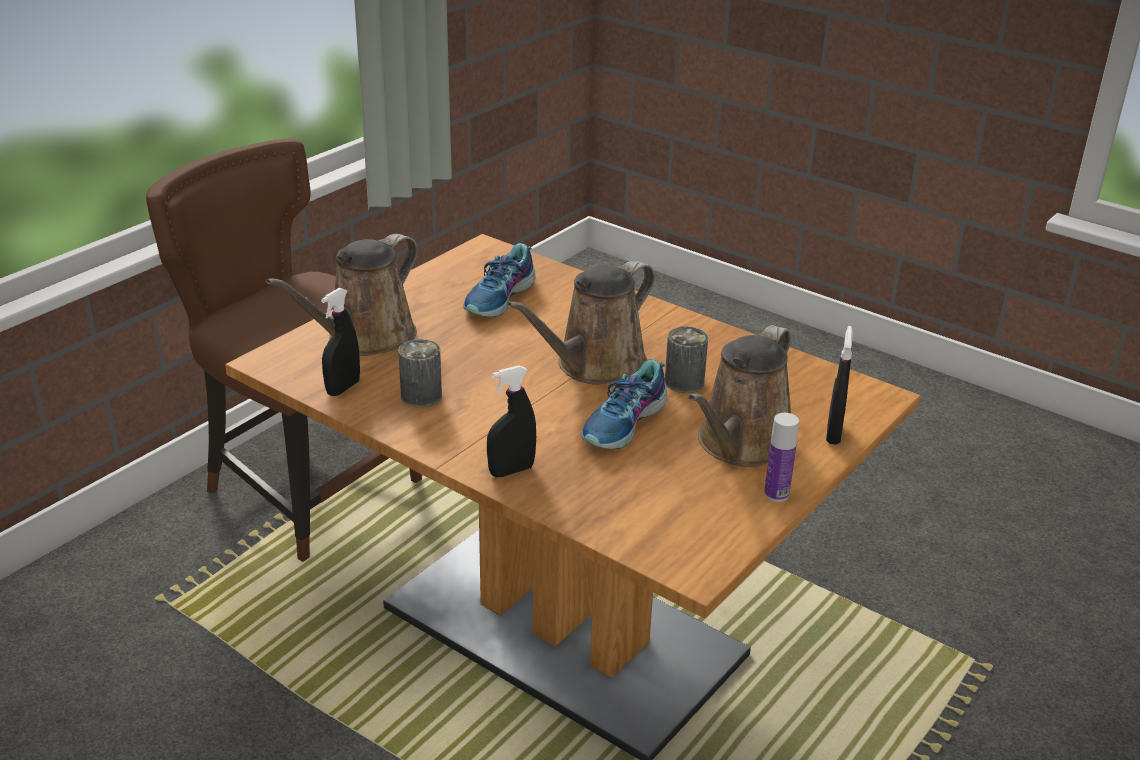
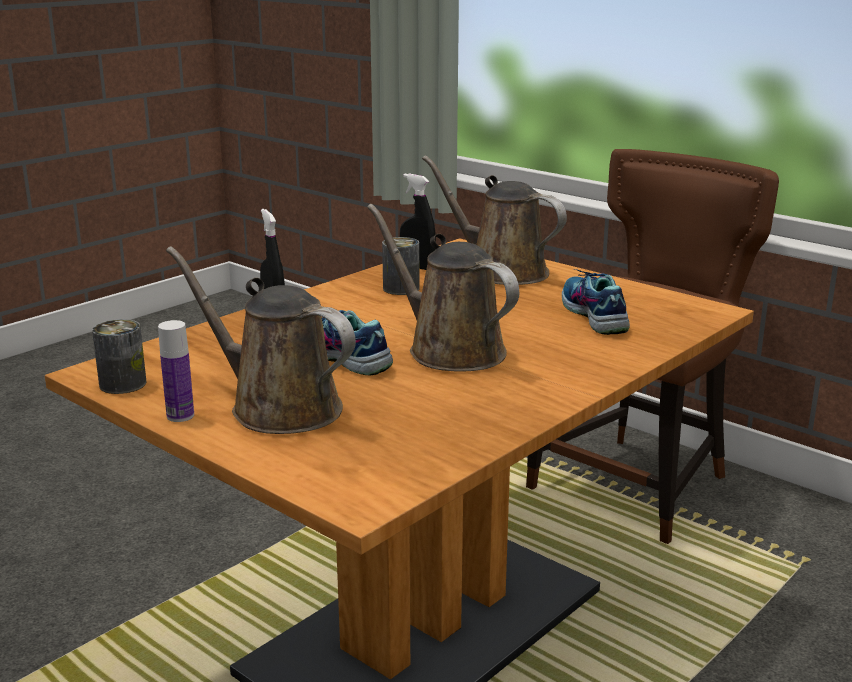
camera: 95 degrees right, 10 degrees down
(500, 298) = (593, 315): shoe -> shoe turned 45 degrees clockwise
(684, 382) = (412, 388): can -> can (123, 384)
(833, 434) = (280, 459): black spray bottle -> none

